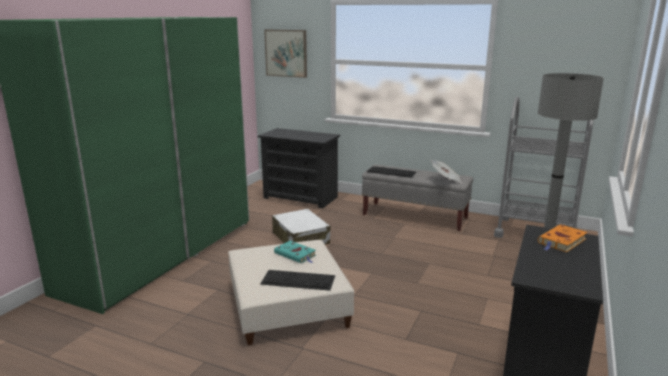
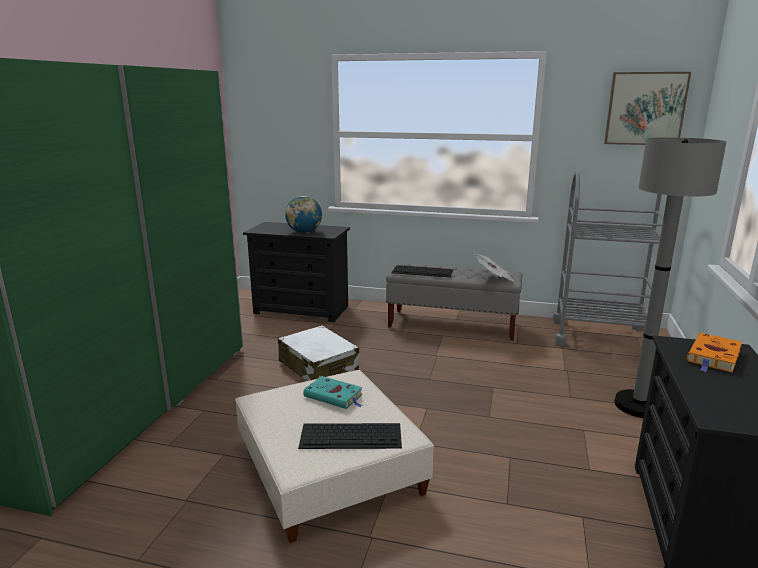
camera: 10 degrees left, 0 degrees up
(286, 53) = (273, 125): picture -> picture (645, 109)
(303, 137) = (304, 232): none -> globe

